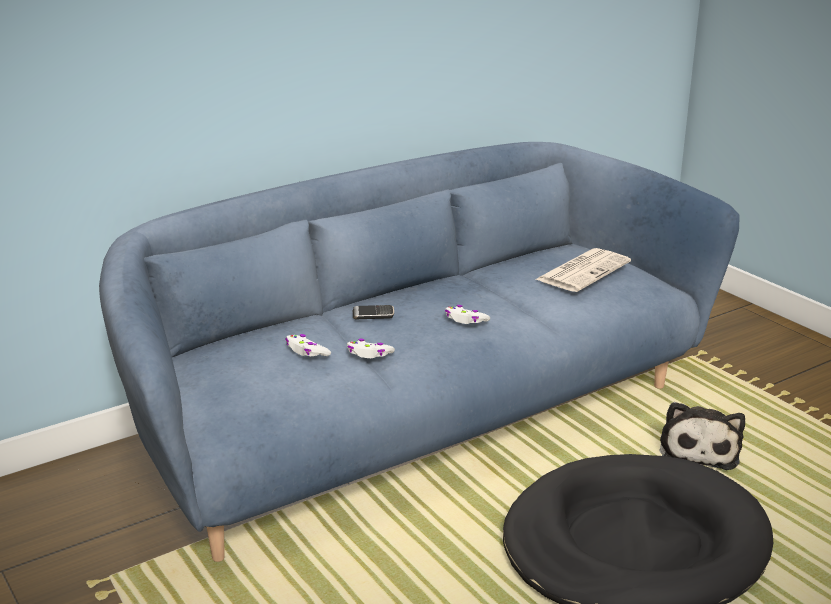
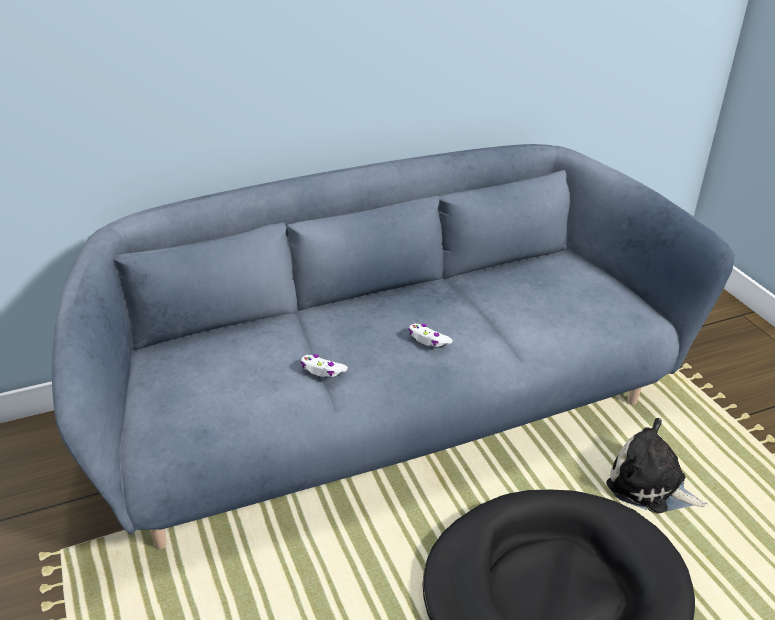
camera: 10 degrees right, 10 degrees up
(306, 351) = (262, 361): white game controller -> none
(373, 314) = (341, 322): phone -> none
(583, 271) = (565, 289): newspaper -> none
(698, 450) = (650, 486): plush toy -> plush toy turned 105 degrees clockwise

